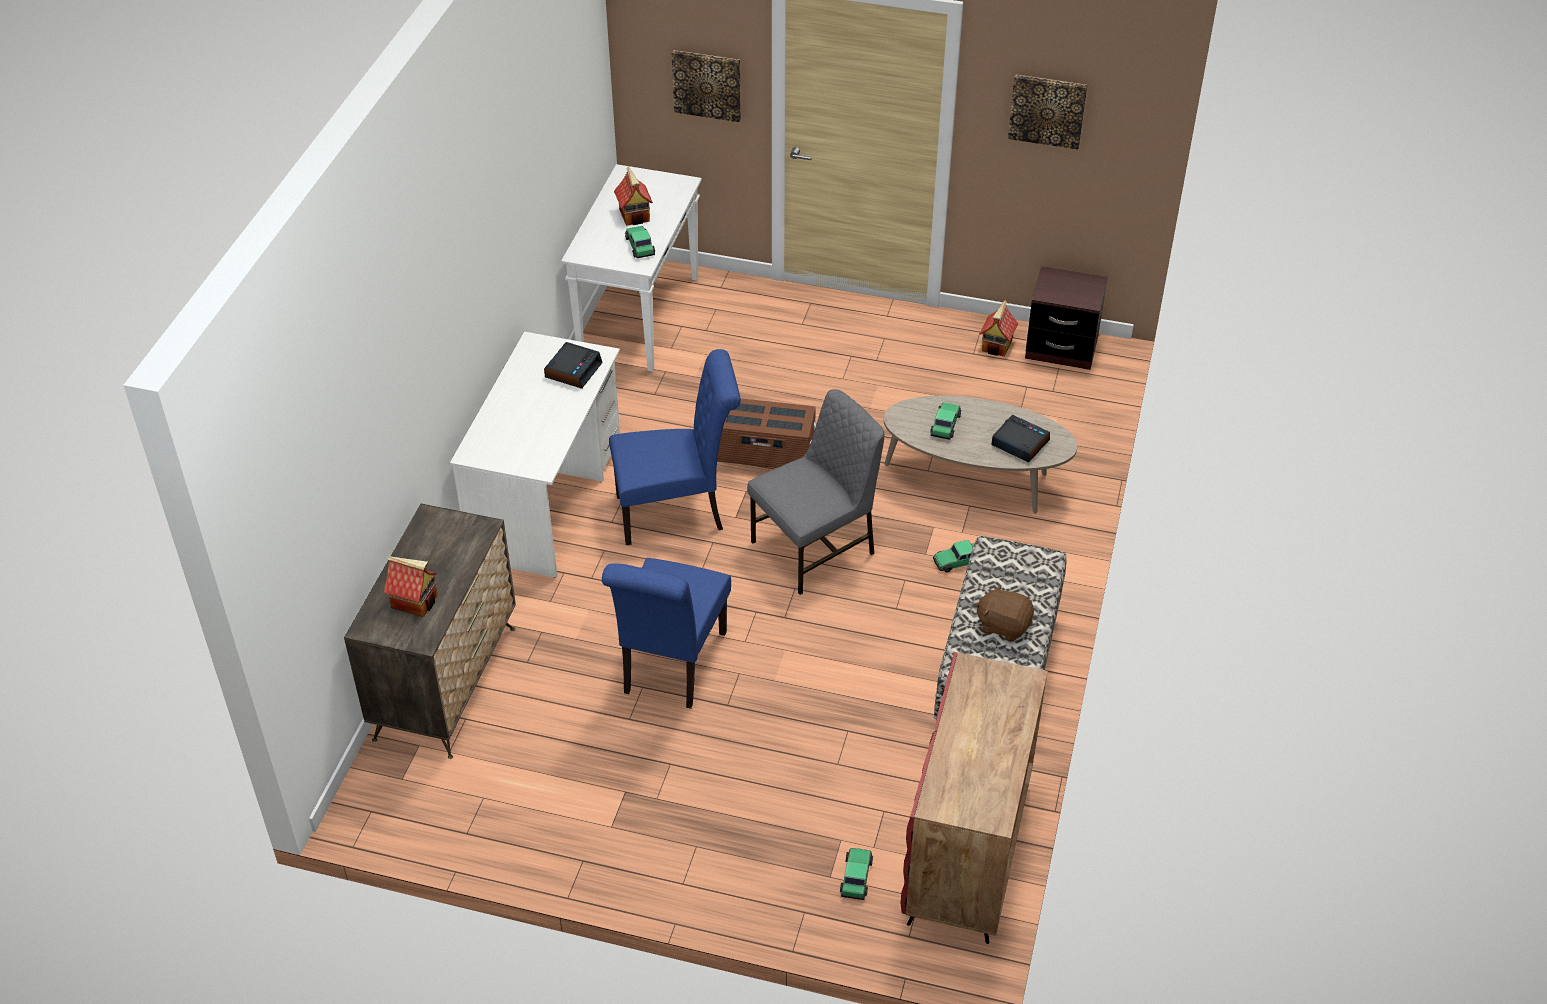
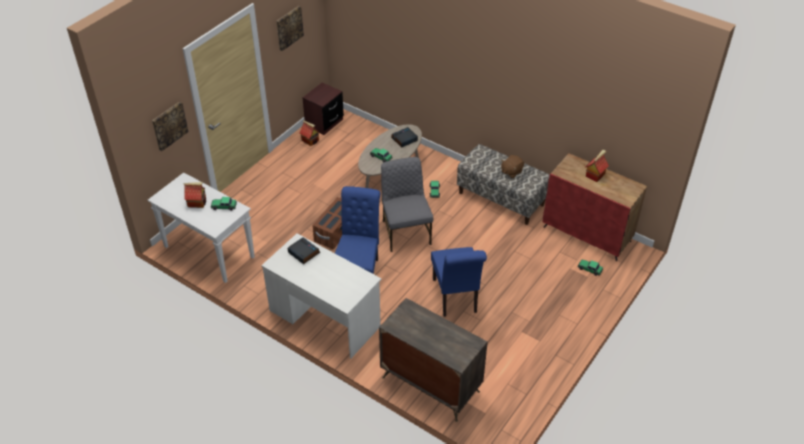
camera: 70 degrees left, 0 degrees up
(415, 601) = (448, 341): toy house -> toy house (595, 175)
(671, 667) = (456, 298): blue chair -> blue chair turned 45 degrees clockwise

